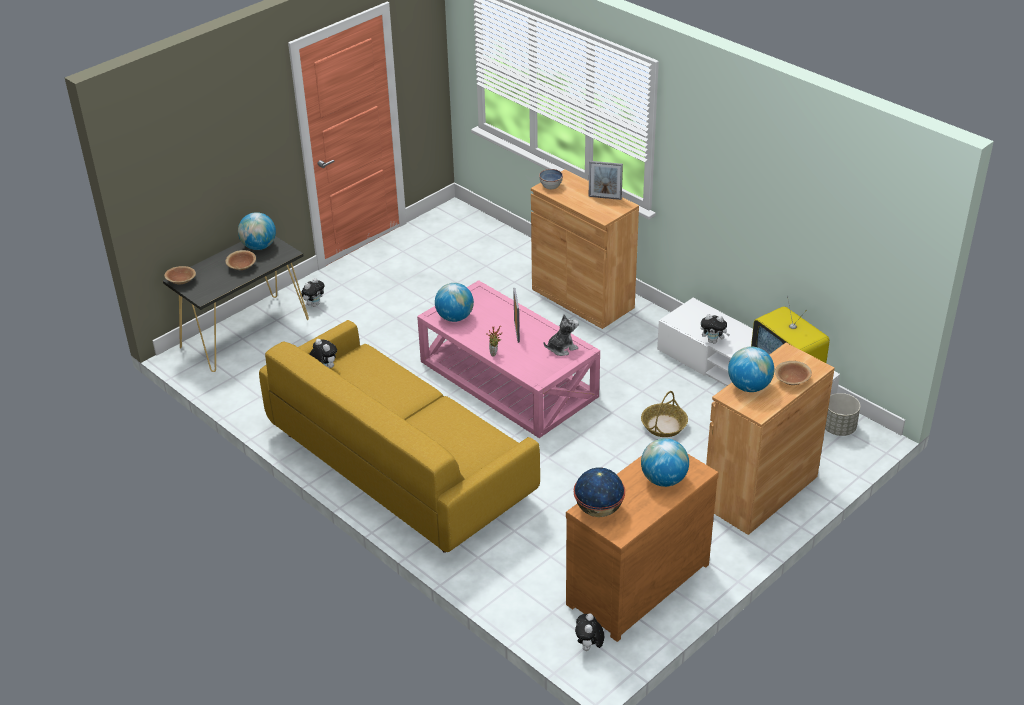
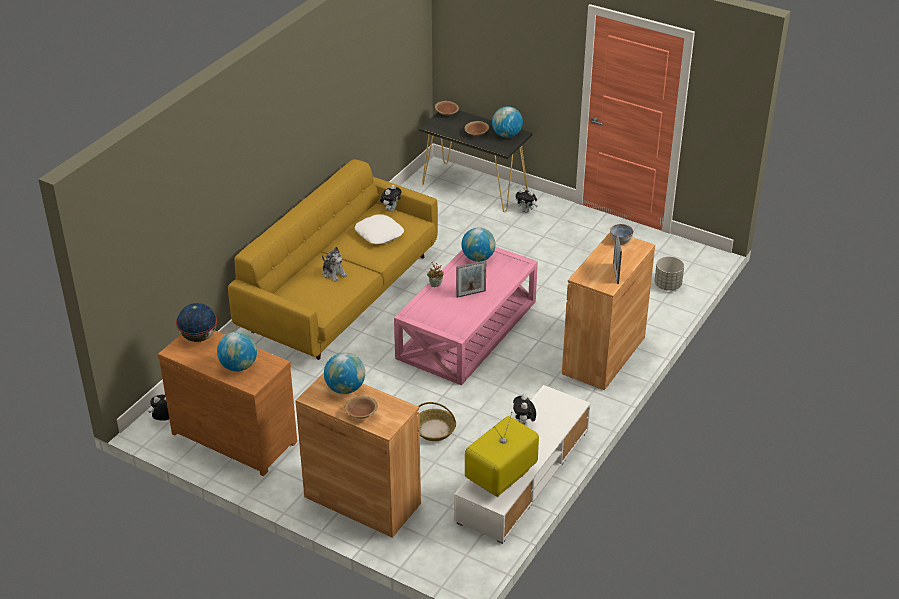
camera: 75 degrees right, 0 degrees up
(374, 381) = (379, 234): none -> white pillow
(561, 348) = (456, 321): plush toy -> plush toy (334, 273)
(839, 428) = (468, 549): grey planter -> grey planter (668, 285)

